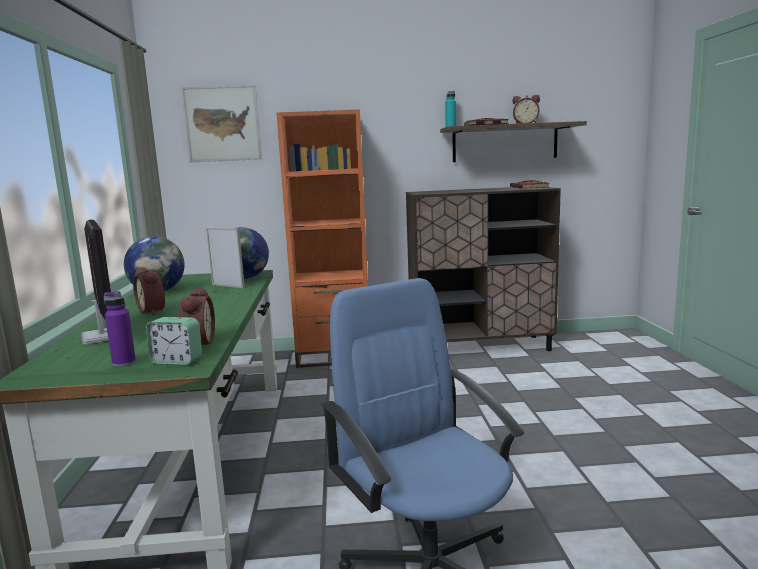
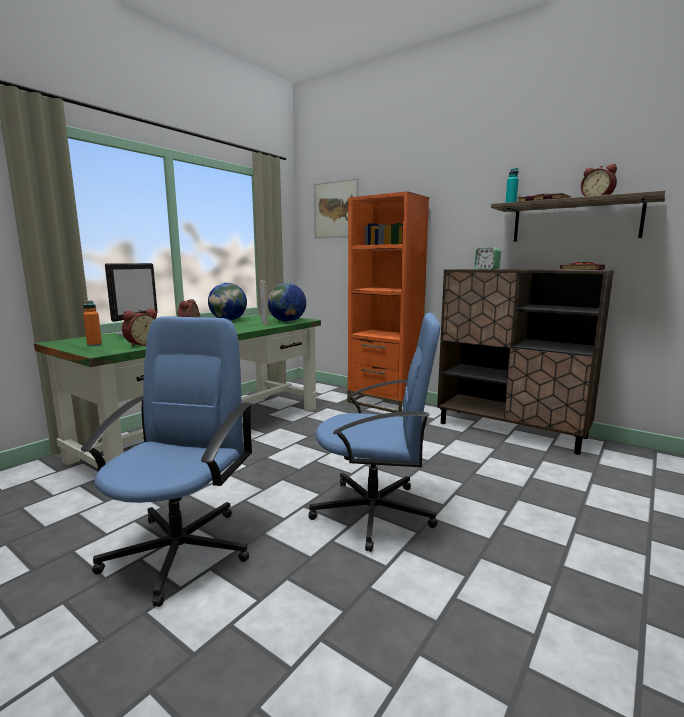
camera: 40 degrees right, 0 degrees up
(124, 363) = (94, 345): purple bottle -> orange bottle
(177, 361) = (108, 349): alarm clock -> alarm clock (486, 269)
(512, 451) = (375, 512): none -> blue office chair

